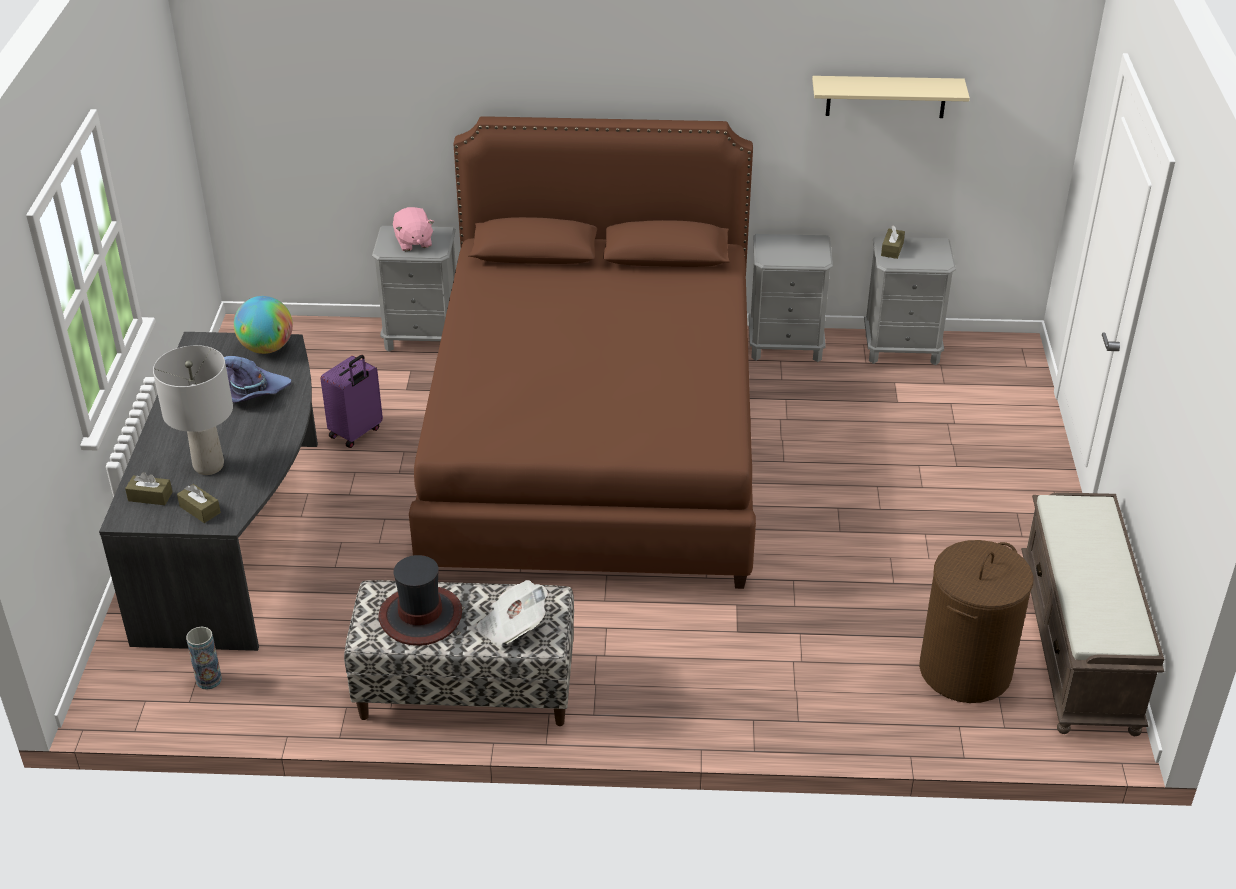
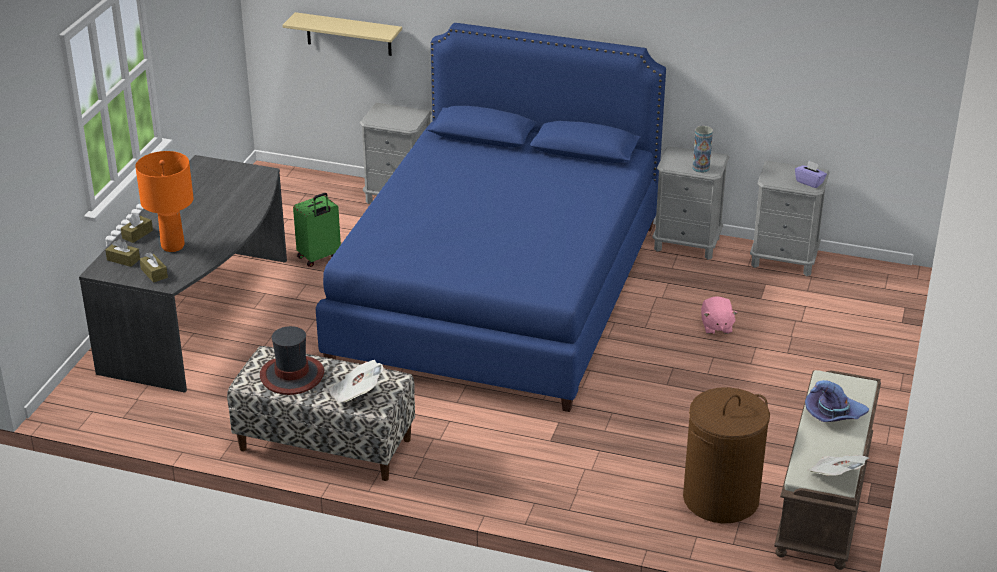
camera: 15 degrees right, 5 degrees down
(209, 466) = (173, 246): grey table lamp -> orange table lamp
(209, 680) = (142, 406): vase -> vase (700, 168)
(251, 392) = (225, 202): purple hat -> purple hat (833, 414)
(267, 348) = (249, 174): globe -> none
(356, 433) = (319, 257): purple suitcase -> green suitcase
(413, 242) = (394, 117): pink plush toy -> pink plush toy (716, 327)
(594, 444) = (498, 292): brown bed -> blue bed
(886, 96) = (776, 42): beige shelf -> beige shelf (348, 34)
(892, 249) = (776, 171): brown tissue box -> brown tissue box (137, 234)
(936, 257) = (809, 182): none -> purple tissue box
(1127, 631) = (836, 476): none -> newspaper

